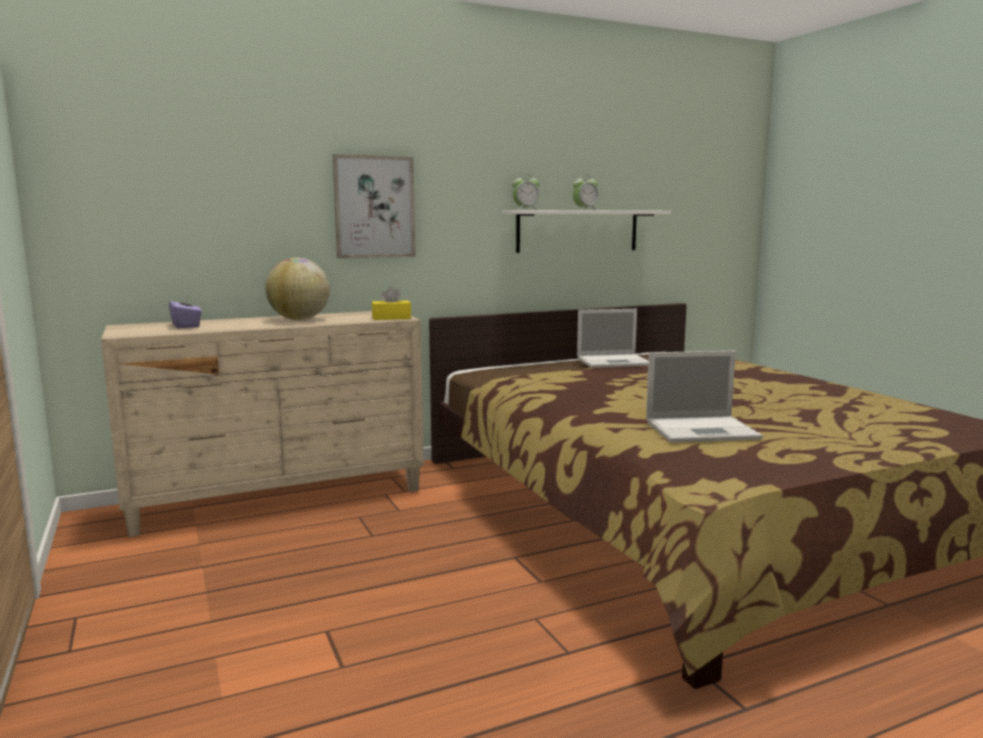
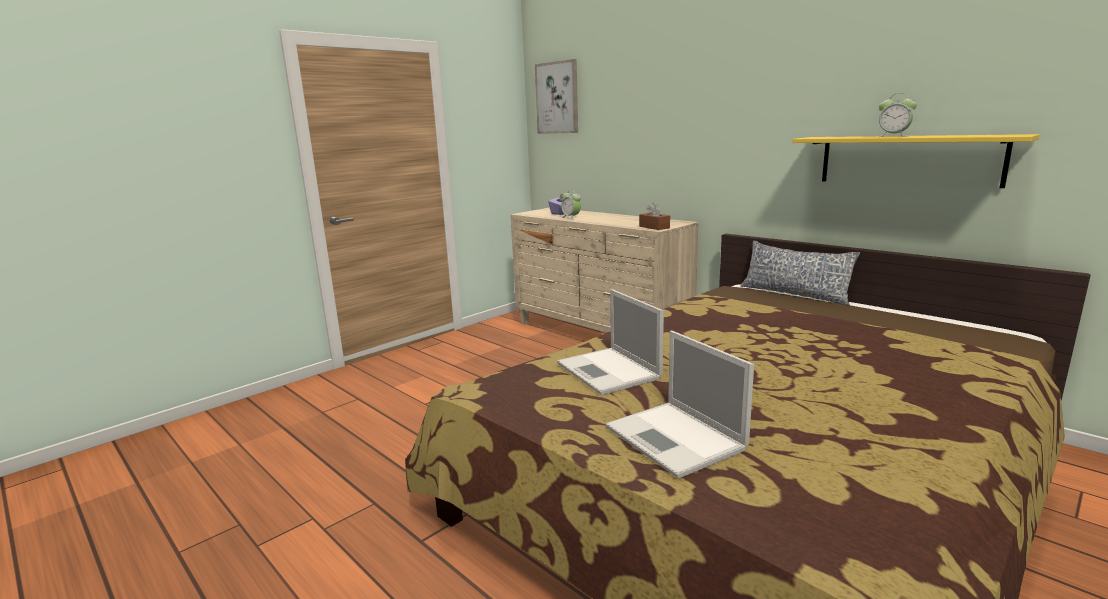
camera: 70 degrees right, 5 degrees up
(299, 319) = (615, 219): globe -> none
(374, 207) = (693, 136): picture -> picture (557, 98)
(391, 318) = (654, 227): yellow tissue box -> brown tissue box
(522, 364) = (794, 294): none -> pillow
(525, 209) = (825, 136): alarm clock -> alarm clock (571, 217)
(578, 231) = (908, 160): white shelf -> yellow shelf
(615, 361) = (845, 315): laptop -> laptop (676, 439)

